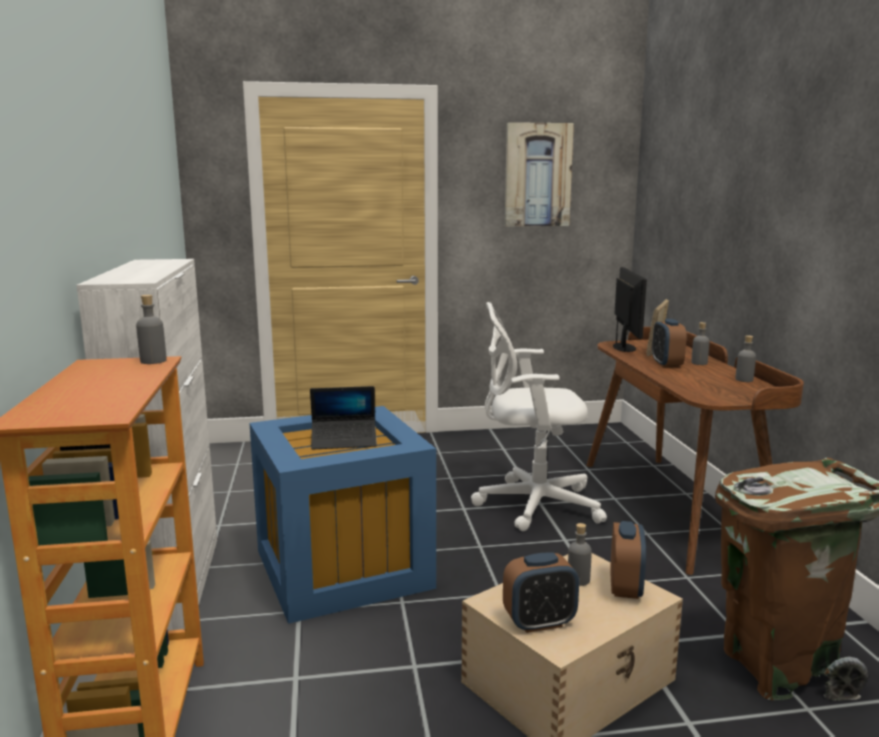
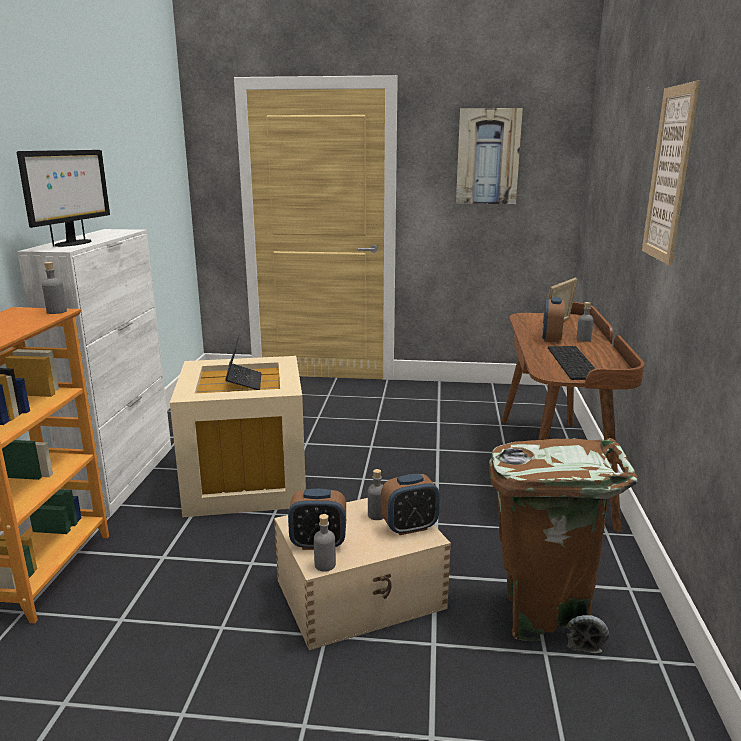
camera: 15 degrees right, 5 degrees up
(340, 568) = (244, 481): blue storage box -> beige storage box
(344, 441) = (244, 382): laptop -> laptop turned 105 degrees counterclockwise
(532, 504) = (429, 450): white office chair -> none
(625, 347) = (531, 320): monitor -> monitor (73, 243)
(625, 588) = (409, 527): alarm clock -> alarm clock turned 45 degrees clockwise
(719, 386) = (575, 363): none -> keyboard
(744, 380) = (607, 359): grey bottle -> grey bottle (325, 565)
(813, 181) = (669, 174): none -> picture

